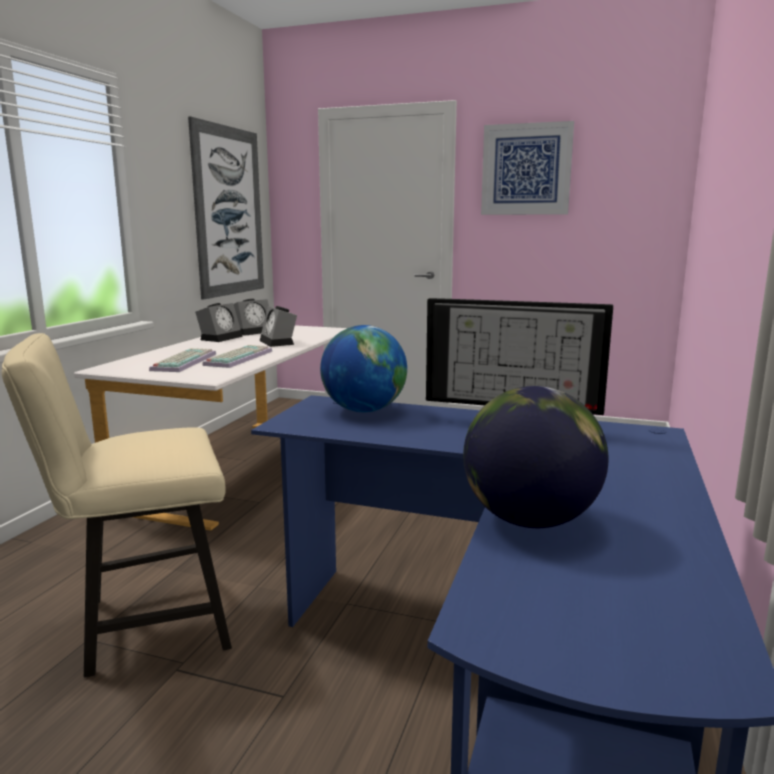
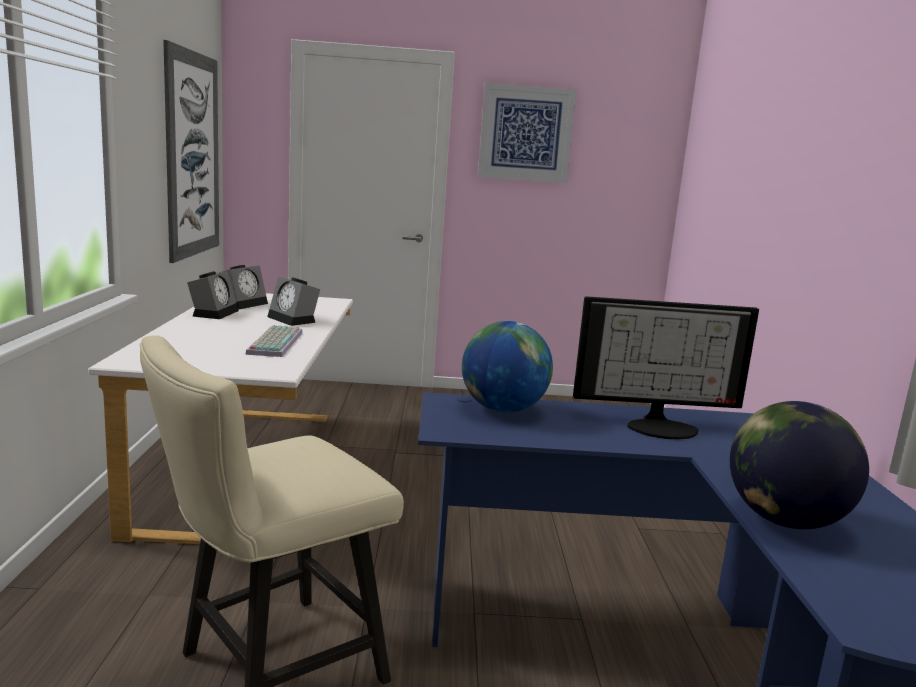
camera: 20 degrees left, 0 degrees up
(183, 361) = (214, 349): keyboard -> none

